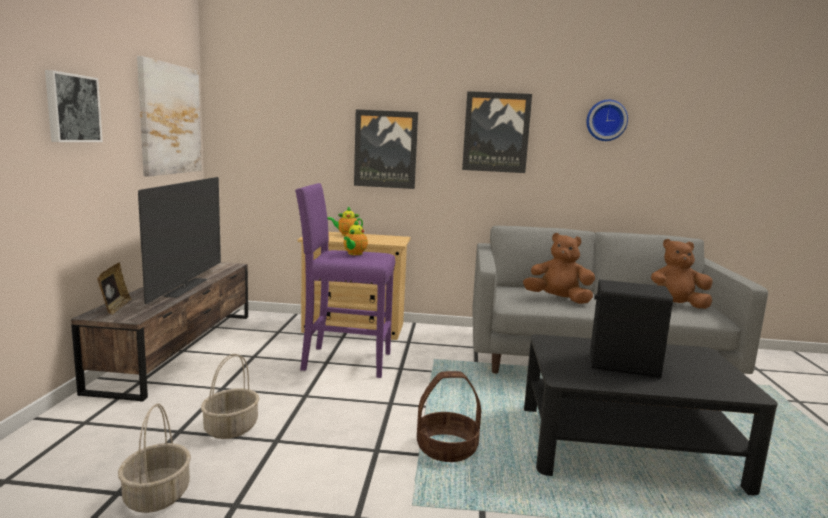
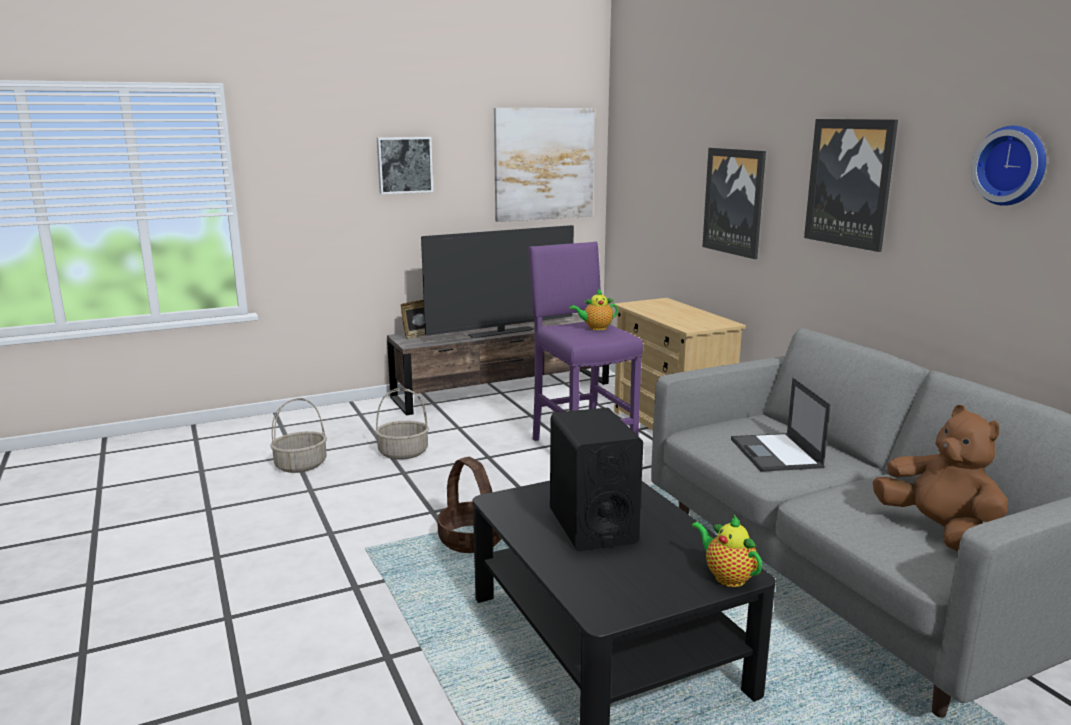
camera: 60 degrees right, 5 degrees up
(346, 235) = (678, 308): teapot -> teapot (727, 577)
(558, 299) = (776, 453): brown plush toy -> laptop

